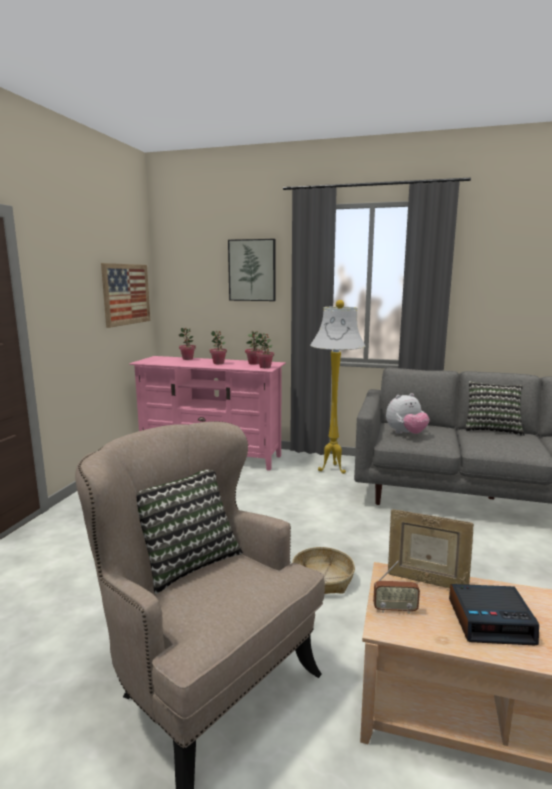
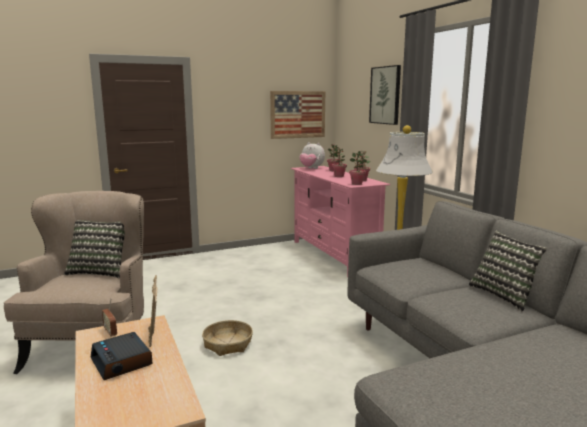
camera: 50 degrees right, 0 degrees up
(406, 434) = (399, 268): plush toy -> plush toy (311, 168)

